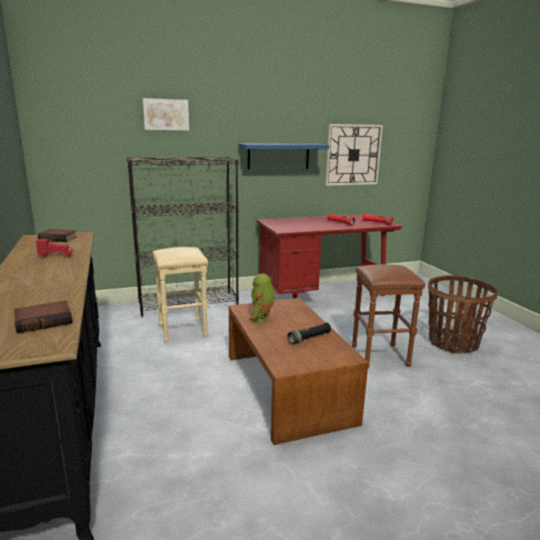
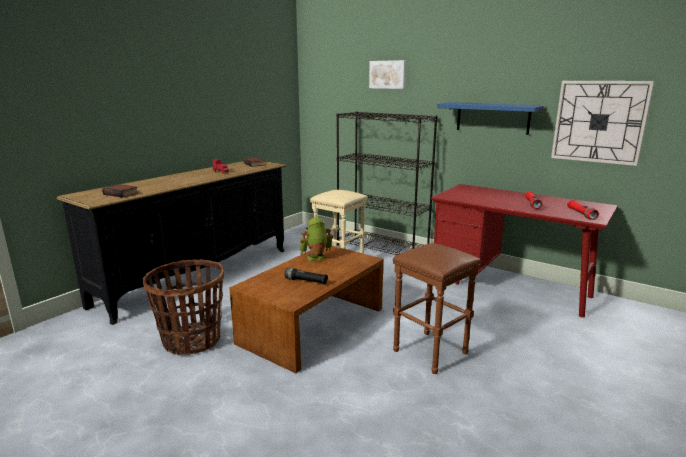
camera: 55 degrees right, 0 degrees up
(453, 343) = (540, 391): basket -> basket (191, 340)

